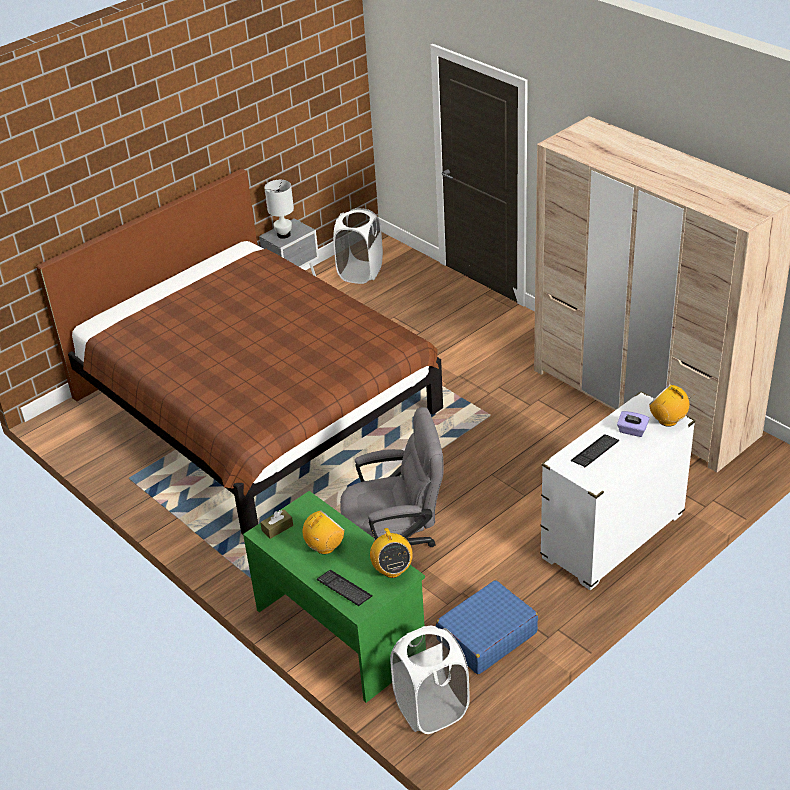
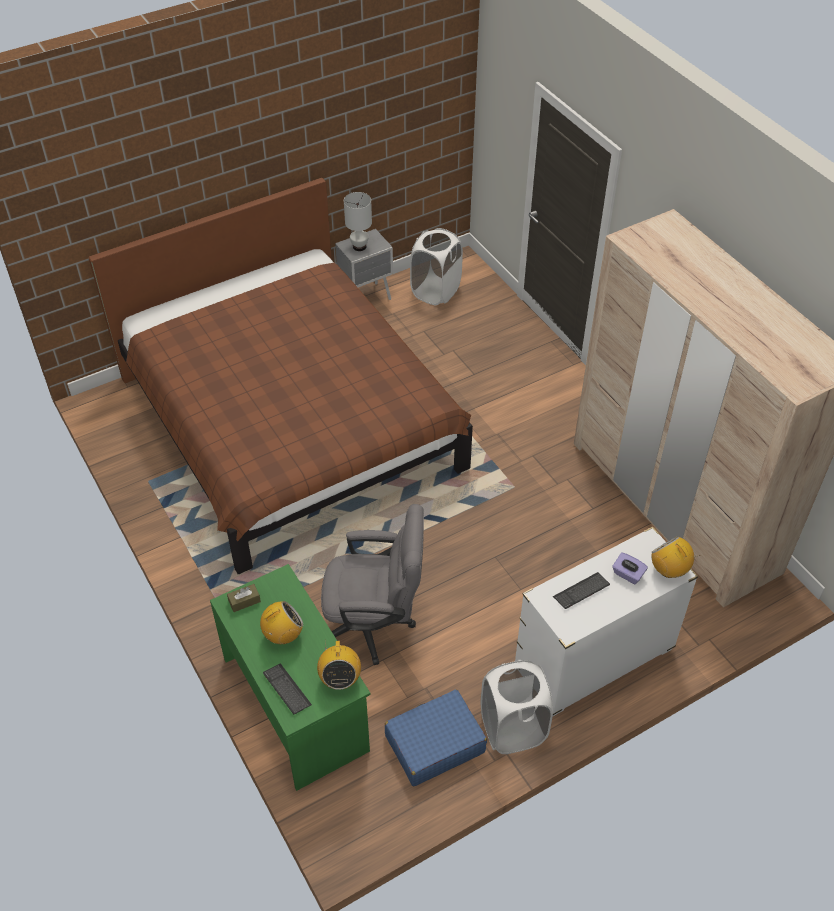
camera: 10 degrees right, 10 degrees up
(431, 709) = (357, 814): white laundry basket -> white laundry basket (512, 729)

